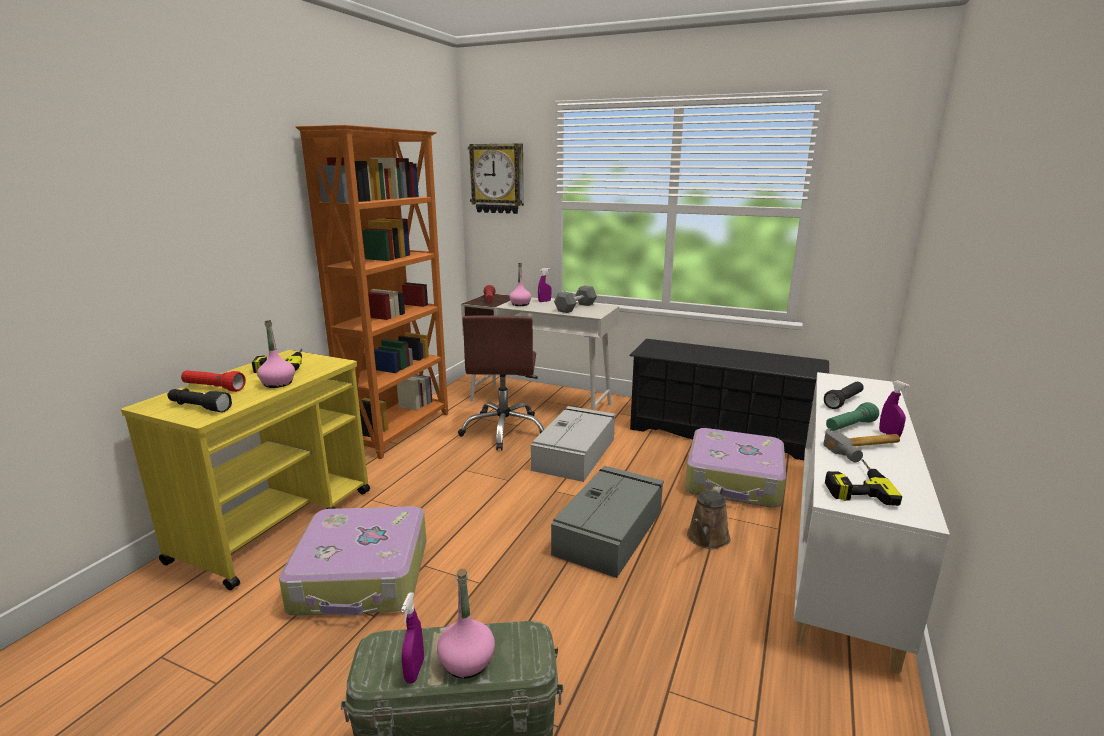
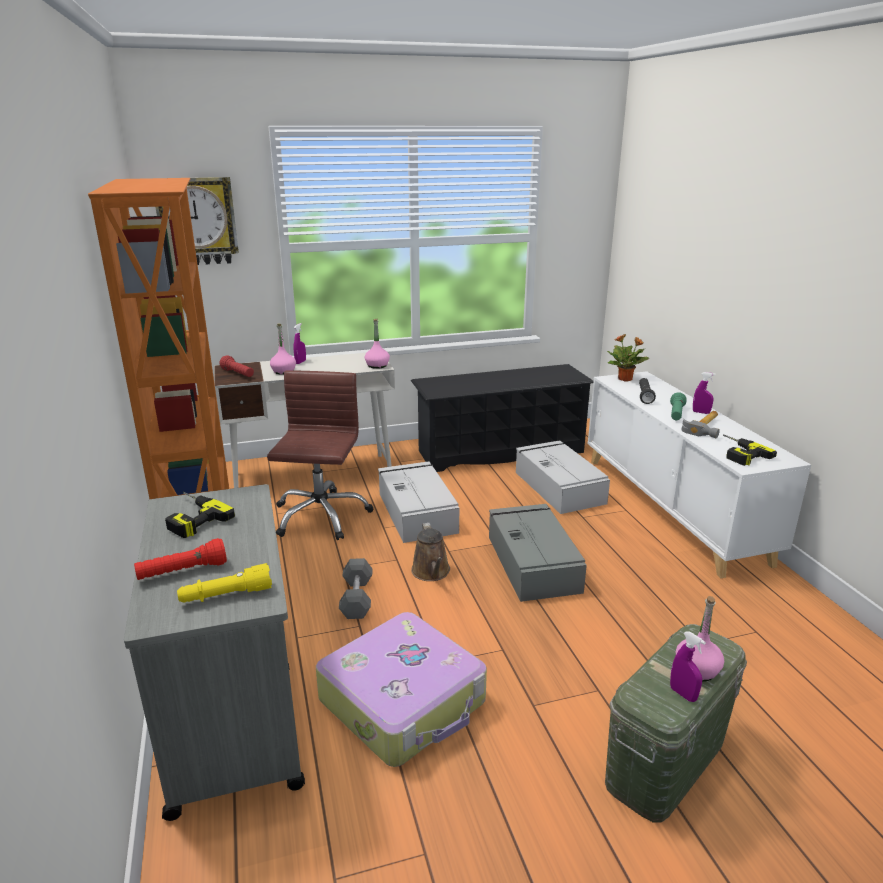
camera: 40 degrees left, 5 degrees up
(199, 407) = (226, 595): black flashlight -> yellow flashlight
(277, 383) = (246, 537): pink bottle -> pink bottle (377, 365)
(277, 524) = (234, 710): yellow cart -> grey cart
(504, 430) = (320, 516): brown office chair -> brown office chair turned 135 degrees counterclockwise
(575, 307) = (346, 362): grey dumbbell -> grey dumbbell (357, 598)
(707, 539) = (597, 537): brown watering can -> brown watering can (431, 572)
(734, 481) = (558, 486): suitcase -> grey storage box
(851, 382) = (625, 379): none -> potted plant

